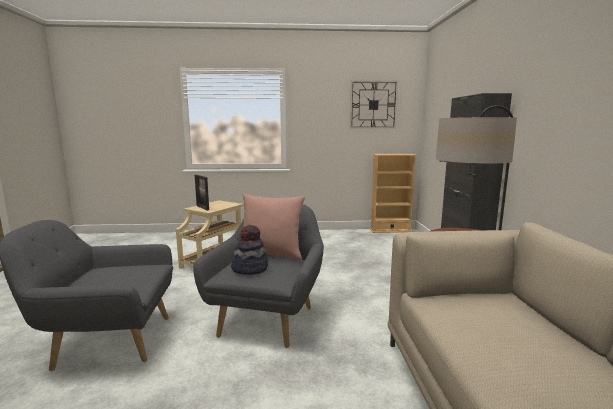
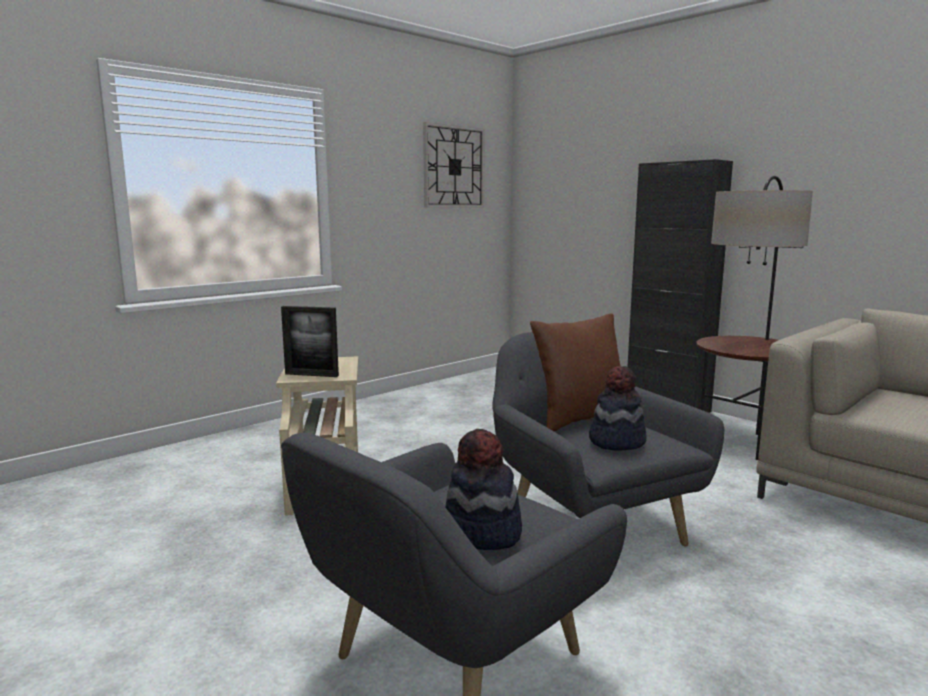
camera: 40 degrees left, 0 degrees up
(99, 282) = (482, 532): none -> hat
(272, 255) = (581, 419): pink pillow -> brown pillow
(390, 230) = (487, 372): beige bookcase -> none

